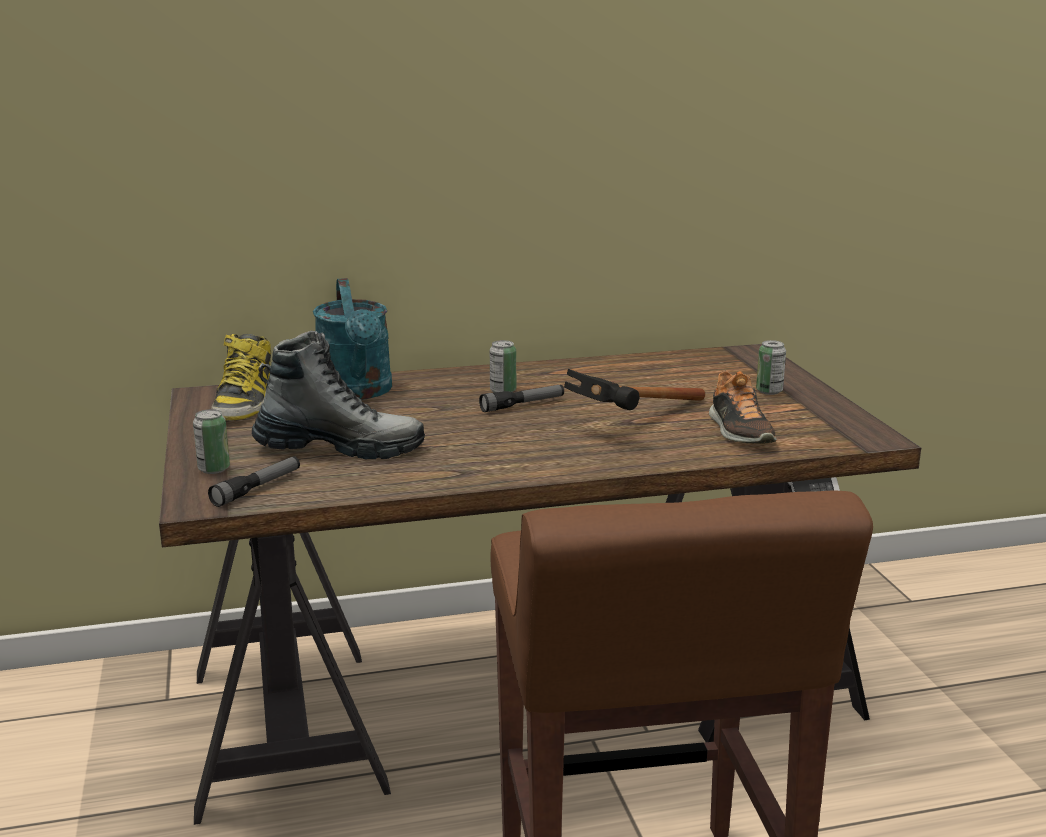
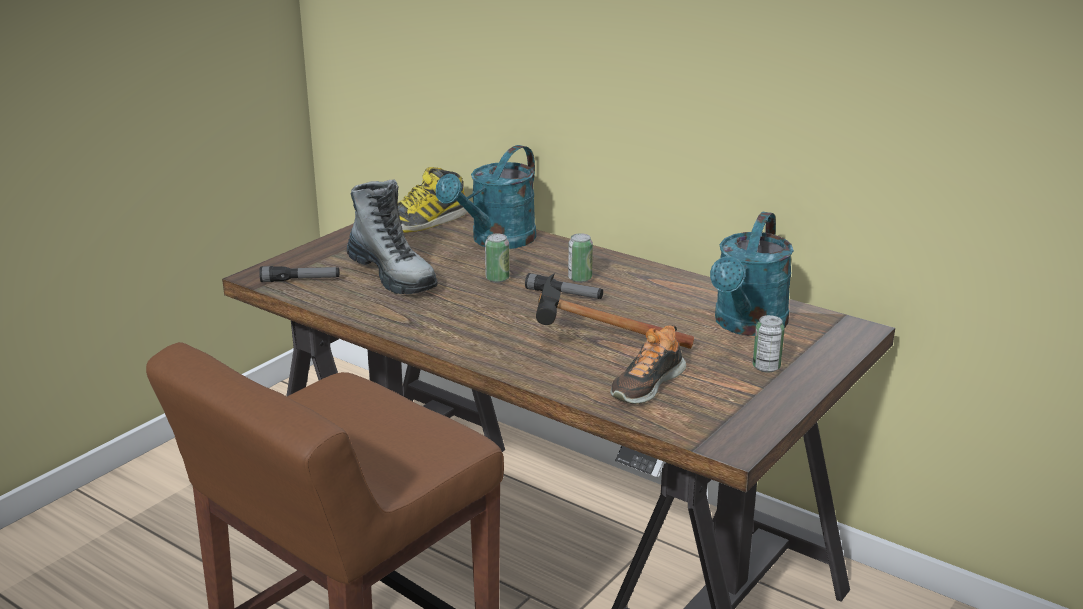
camera: 50 degrees right, 5 degrees up
(214, 469) = (311, 258): can -> can (497, 279)
(692, 374) = (747, 325): none -> turquoise watering can

